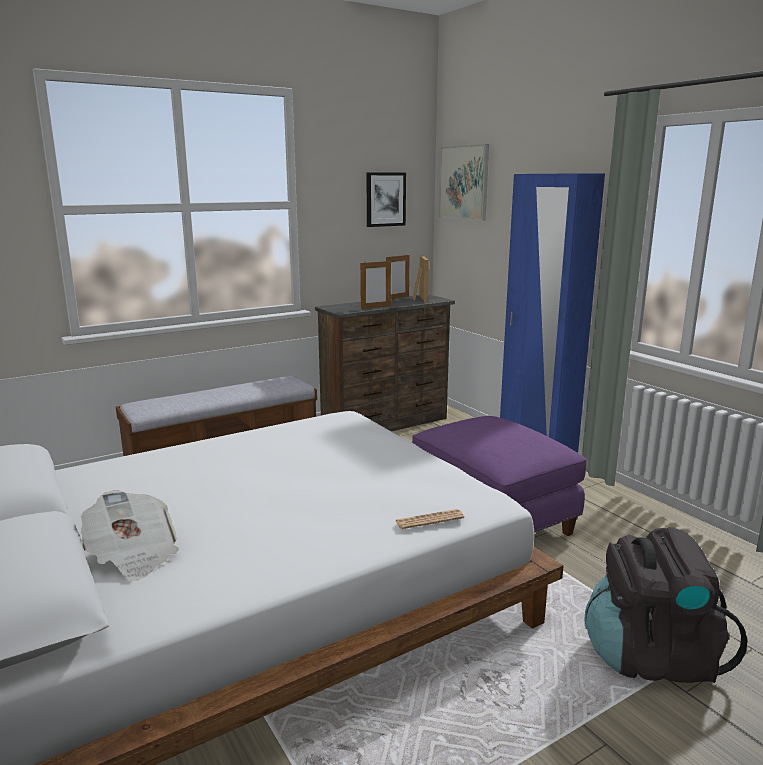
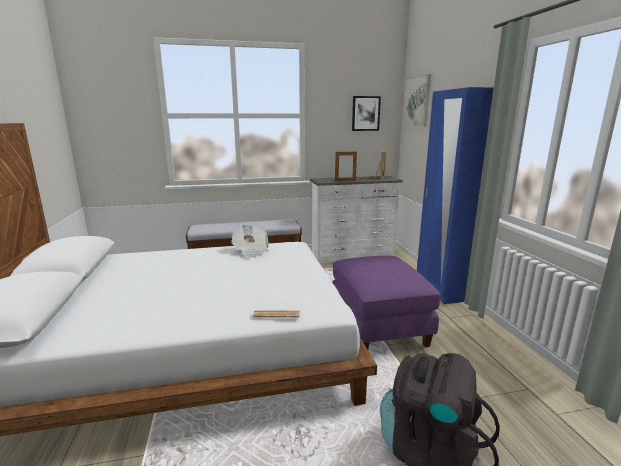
camera: 20 degrees right, 0 degrees up
(133, 555) = (100, 304): newspaper -> newspaper (250, 251)
(387, 424) = (353, 256): brown dresser -> white dresser
(397, 298) = (366, 176): picture frame -> none

